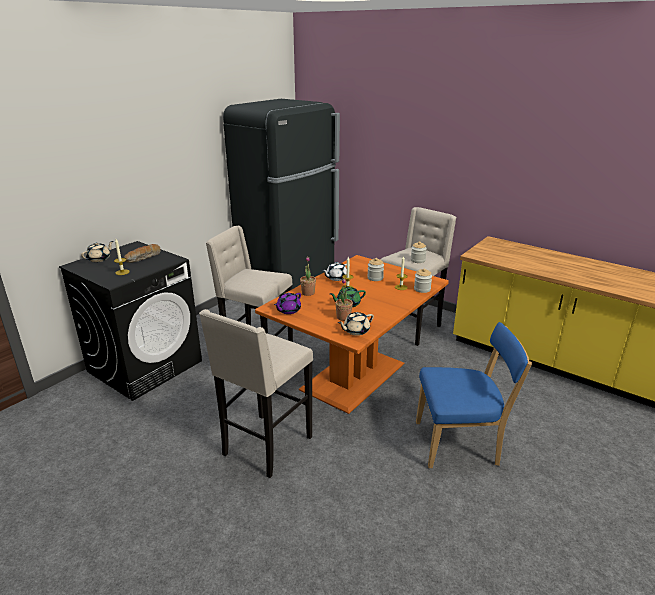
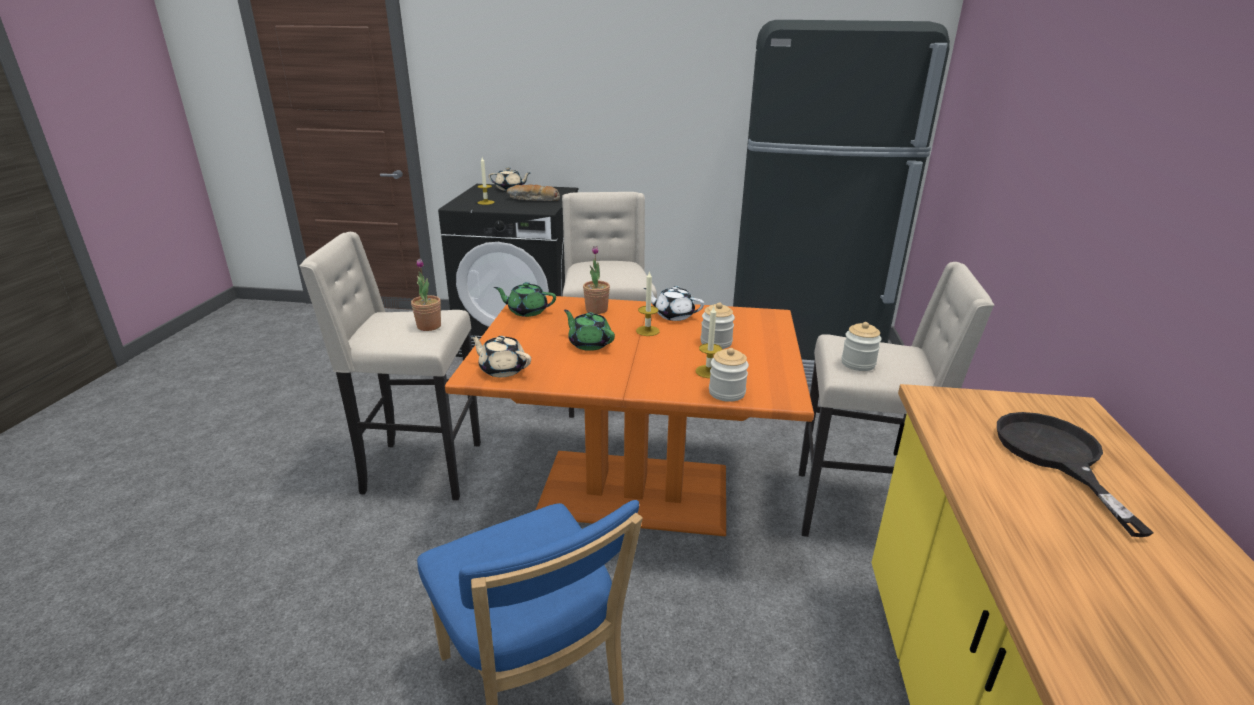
camera: 60 degrees right, 0 degrees up
(288, 310) = (527, 311): purple teapot -> green teapot
(343, 317) = (540, 351): potted plant -> potted plant (429, 326)
(517, 253) = (1055, 456): none -> black frying pan

